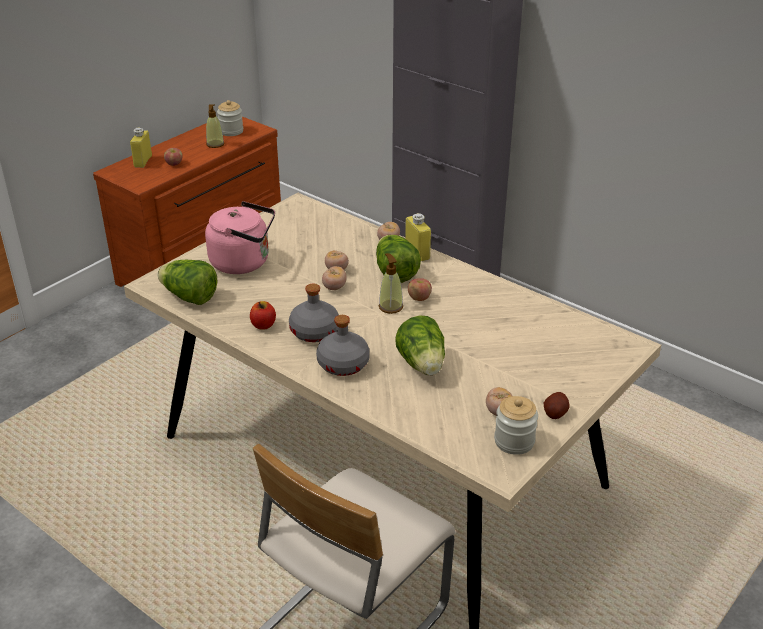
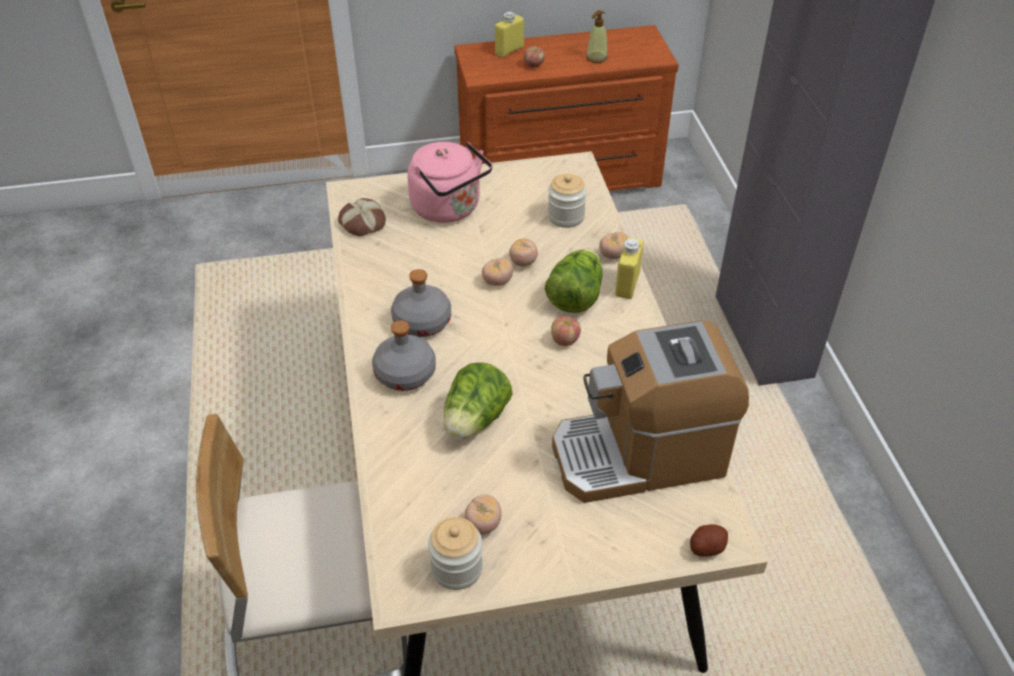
camera: 40 degrees right, 10 degrees up
(189, 297) = (362, 223): lettuce -> bread
(231, 131) = (628, 48): jar -> jar (566, 216)
(263, 325) = (387, 288): apple -> none
(390, 307) = (524, 334): soap dispenser -> none
(537, 331) = (640, 454): none -> coffee machine
(555, 413) = (537, 565): potato -> potato (706, 547)

